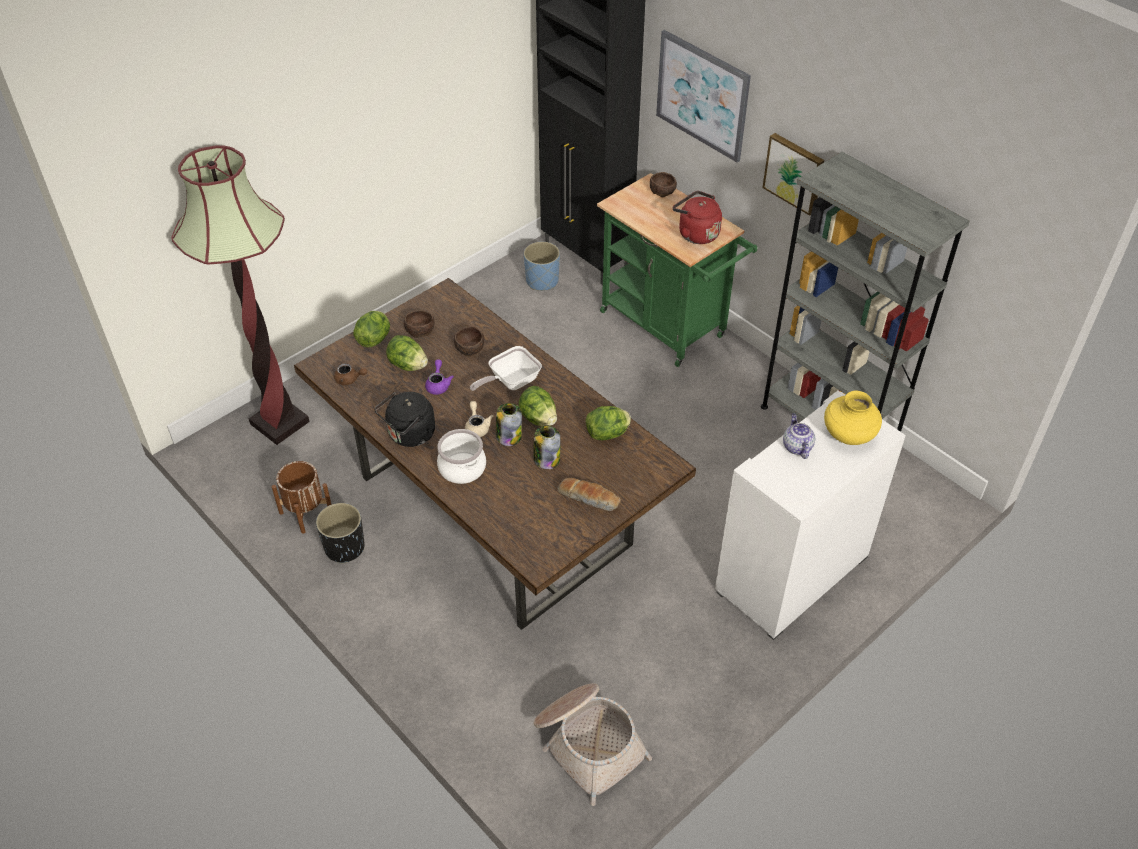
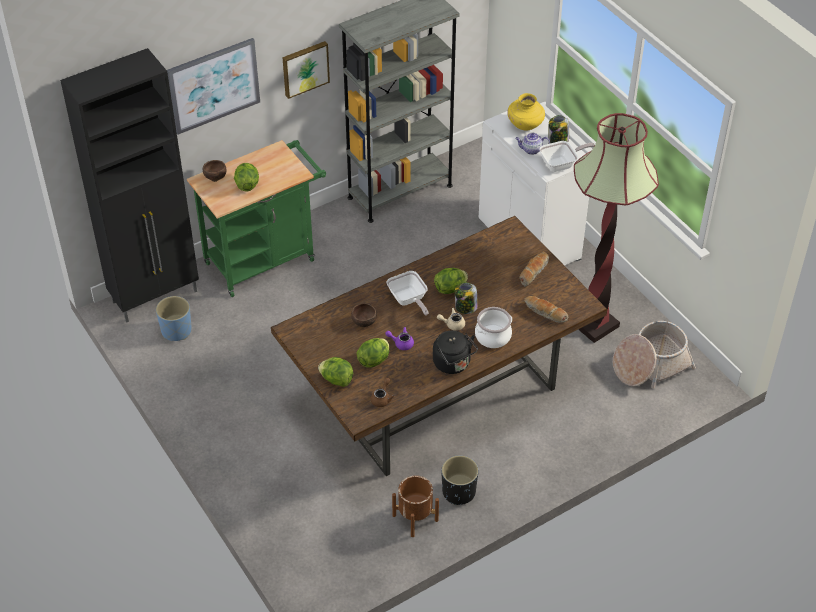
camera: 80 degrees left, 0 degrees up
(280, 423) = (304, 535): floor lamp -> floor lamp (594, 324)
(419, 330) = (333, 350): brown bowl -> none
(513, 518) = (545, 313): none -> bread
(546, 459) = (492, 289): jar -> jar (558, 140)
(608, 434) = (474, 254): lettuce -> lettuce (246, 184)
(696, 233) = (277, 166): red kettle -> none
(777, 483) = (561, 164): none -> frying pan

